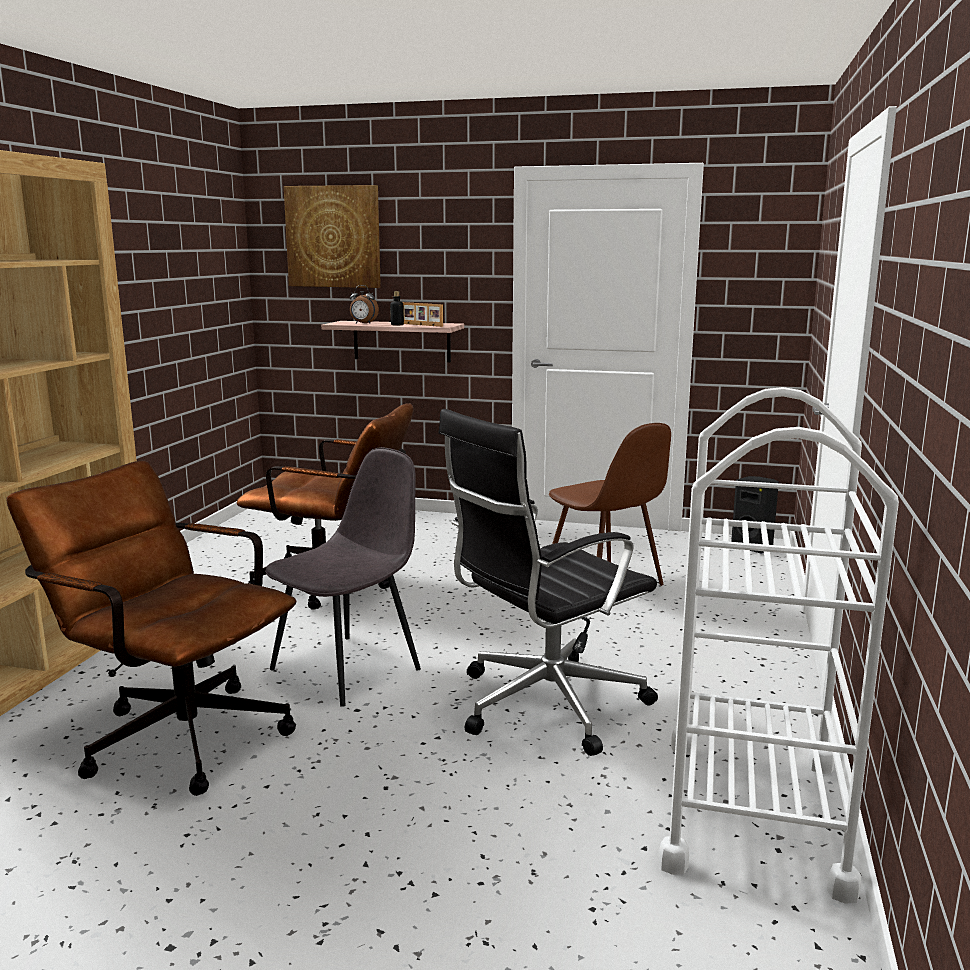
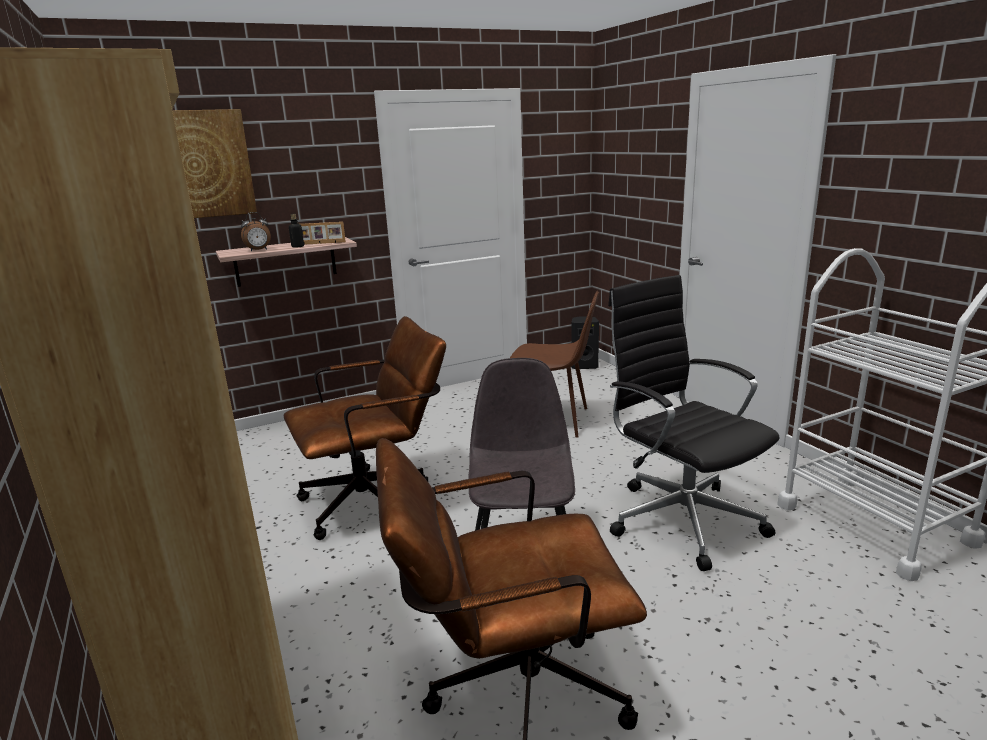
camera: 40 degrees left, 5 degrees up
(544, 705) = (681, 518): black office chair -> black office chair turned 135 degrees clockwise

